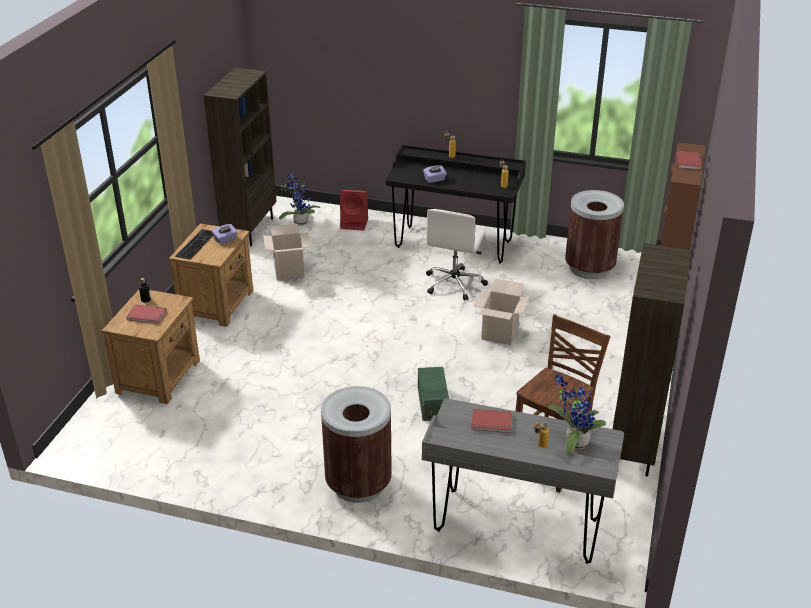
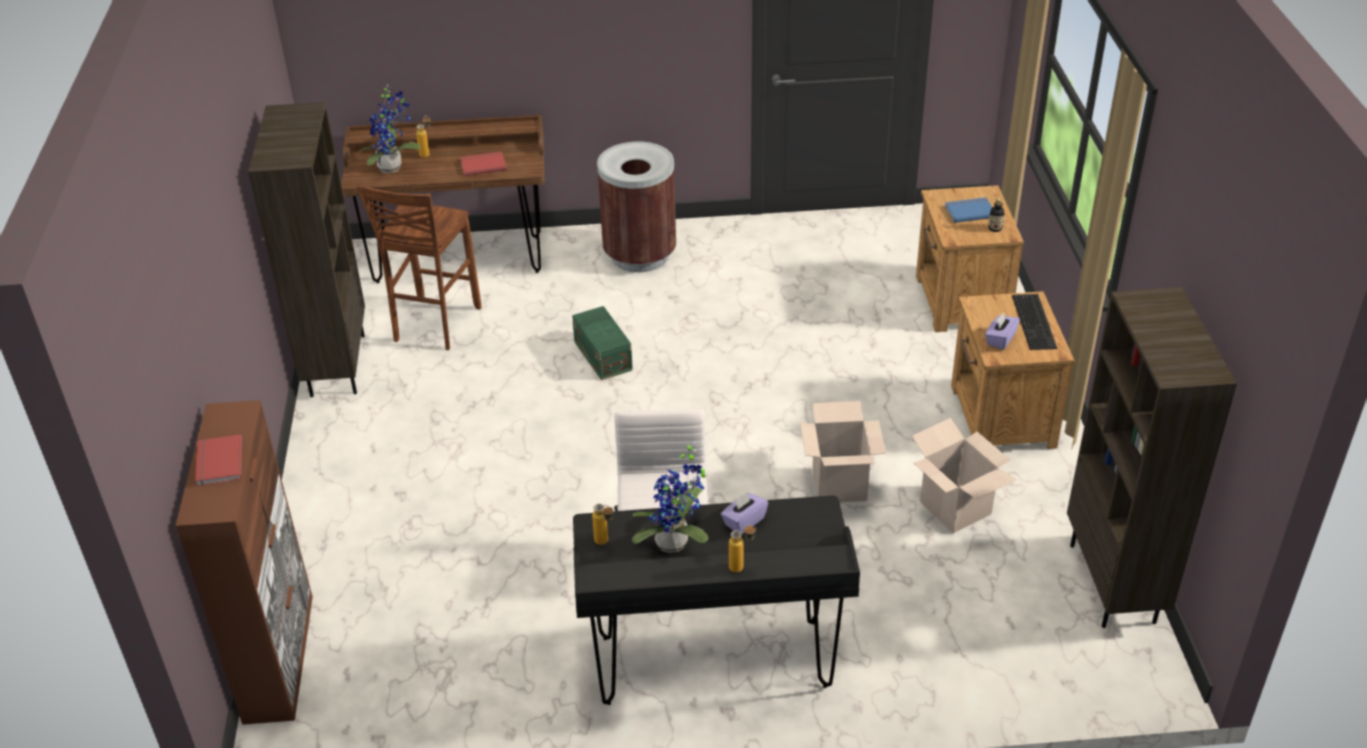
camera: 160 degrees right, 5 degrees up
(146, 316) = (969, 211): red book -> blue book
(299, 221) = (1046, 636): potted plant -> potted plant (675, 544)
(355, 223) = (938, 665): red speaker -> none
(499, 333) = (552, 482): cardboard box -> cardboard box (839, 484)
(516, 526) = (458, 259): grey desk -> brown desk
(589, 268) = (429, 675): brown trash can -> none

